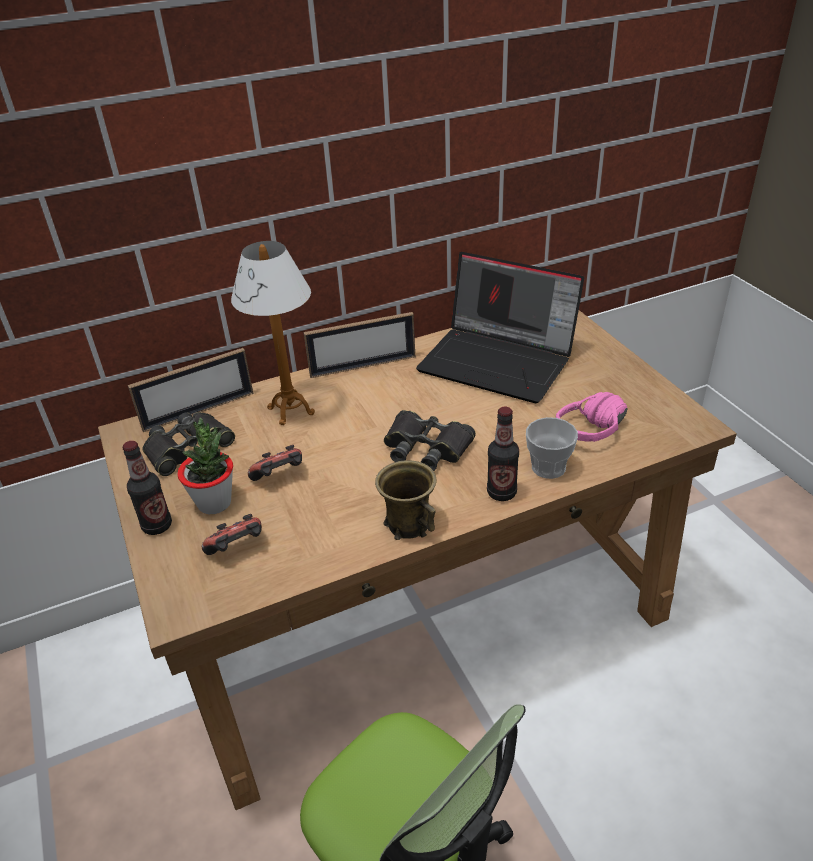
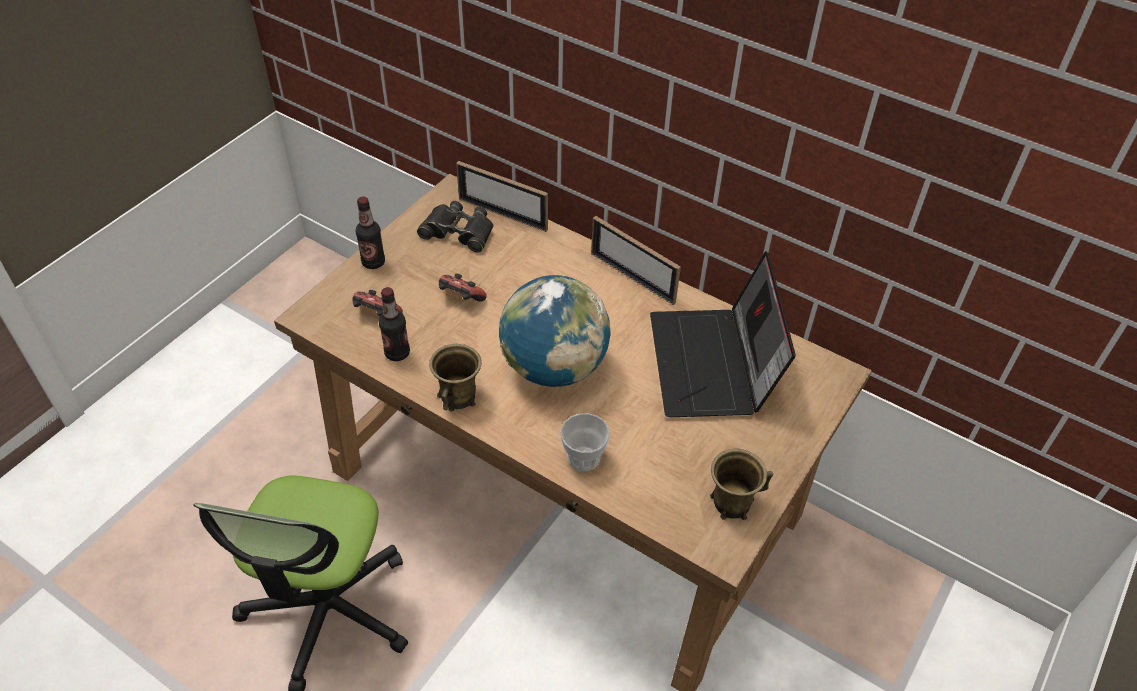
camera: 55 degrees right, 10 degrees up
(214, 503) = (412, 278): potted plant -> none
(291, 411) = (540, 265): table lamp -> none
(426, 447) = (554, 367): black binoculars -> globe
(501, 493) = (530, 438): bottle -> bottle (397, 353)
(600, 435) = (653, 479): pink headphones -> none
(649, 404) = (731, 502): none -> brown mug

